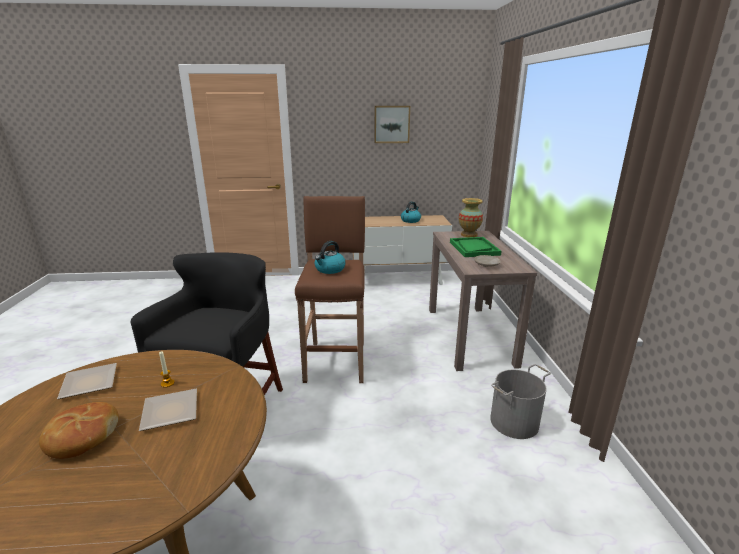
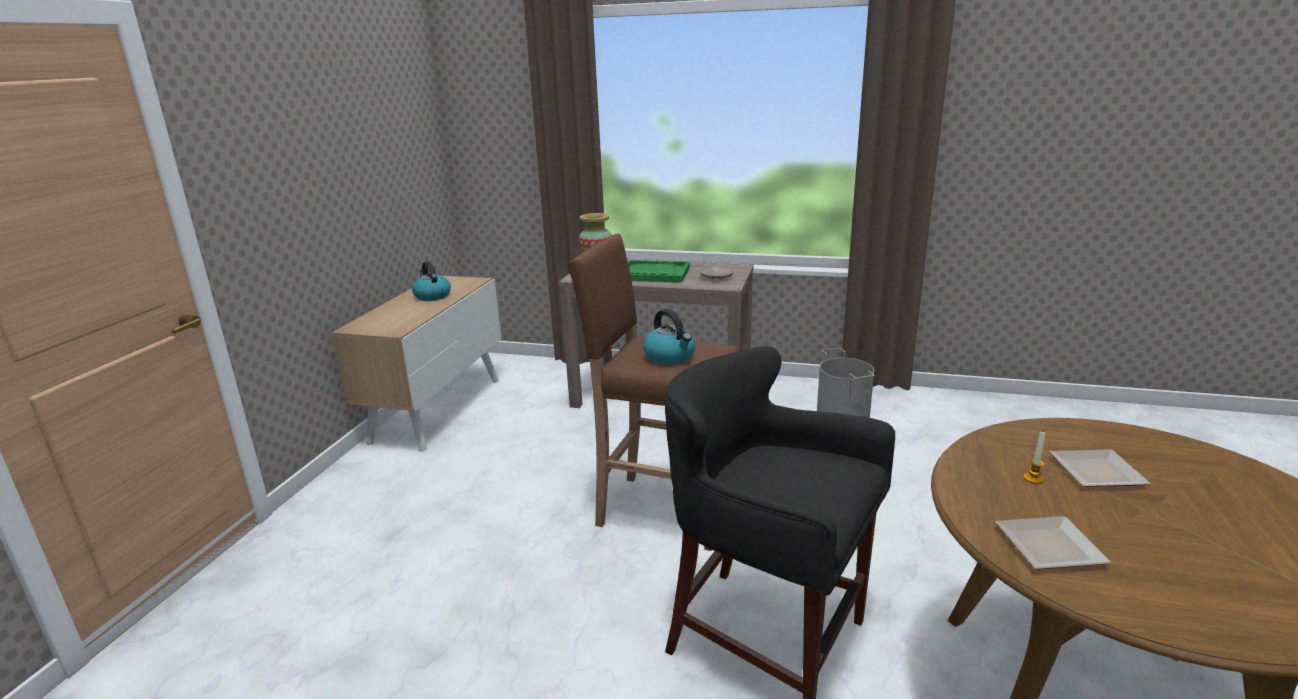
camera: 70 degrees left, 0 degrees up
(82, 438) = (1176, 531): bread -> none
(391, 124) = (344, 128): picture -> none

